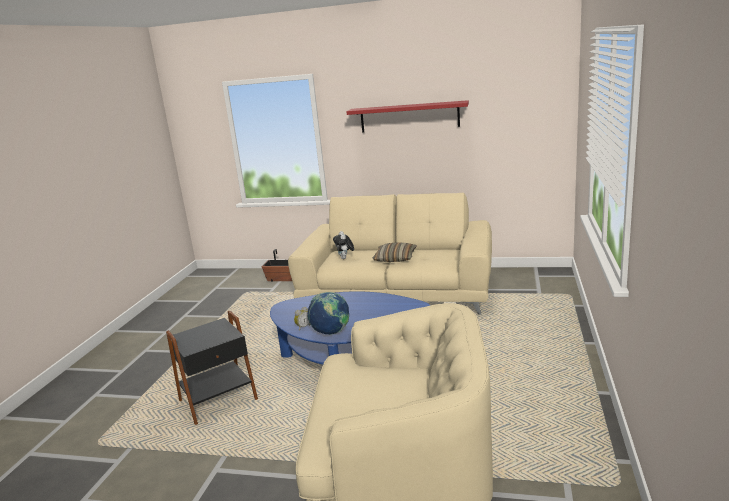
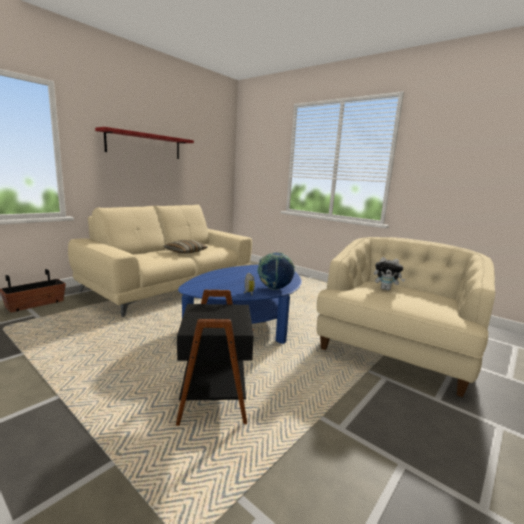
camera: 65 degrees left, 5 degrees down
(345, 258) = (146, 258): plush toy -> plush toy (386, 289)

